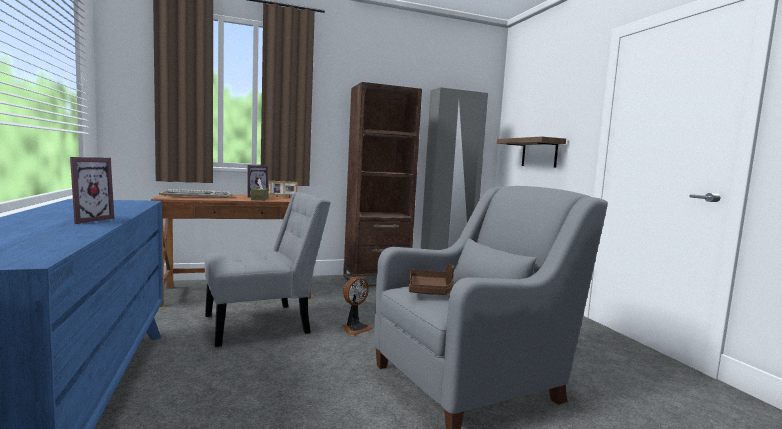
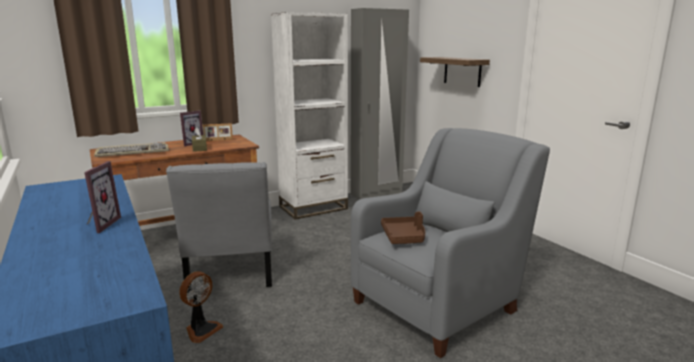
camera: 10 degrees left, 10 degrees up
(263, 323) = (231, 273): grey chair -> grey chair turned 120 degrees clockwise
(355, 328) = (318, 266): fan -> fan (201, 330)
(376, 280) = (313, 208): brown bookcase -> white bookcase

